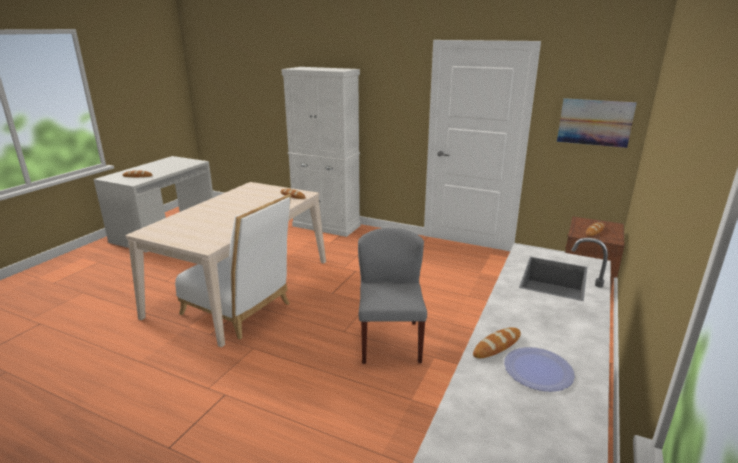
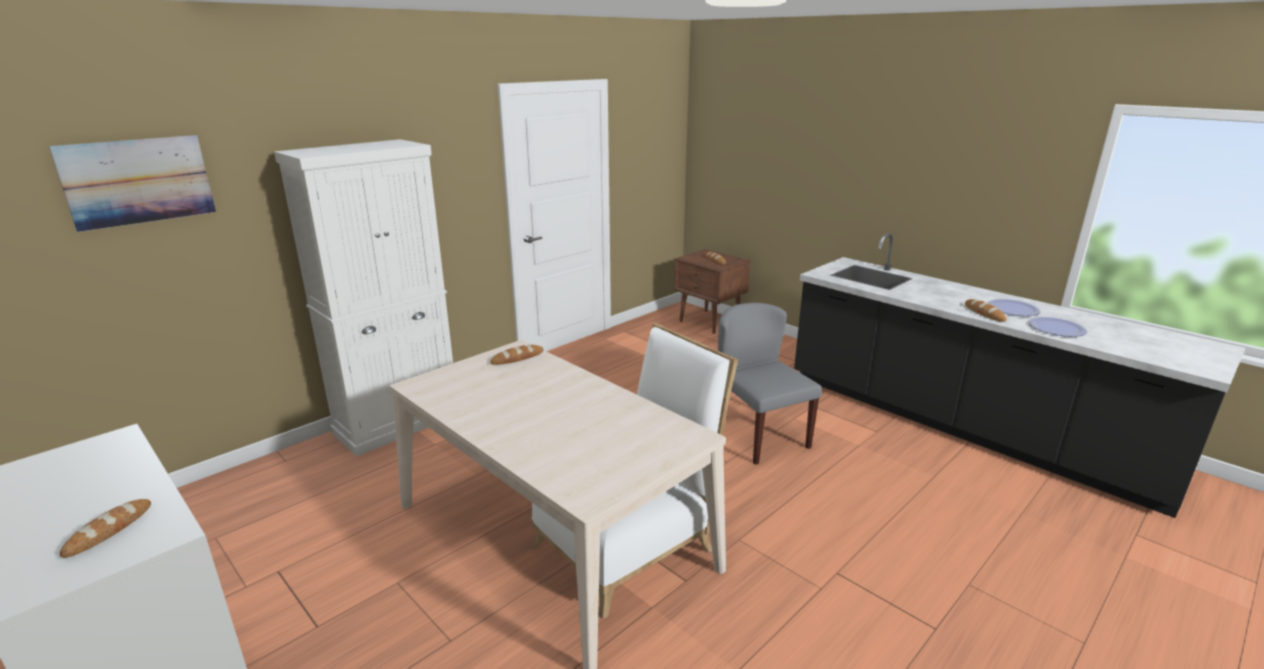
camera: 70 degrees left, 0 degrees up
(390, 341) = (758, 436): grey chair -> grey chair turned 45 degrees clockwise
(489, 402) = (1056, 328): none -> plate
(595, 122) = (655, 160): picture -> picture (138, 181)

